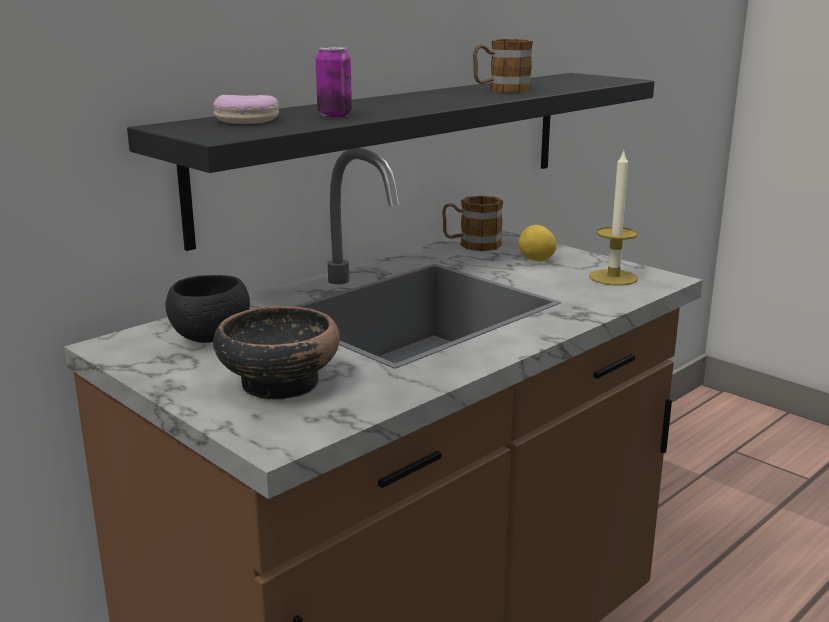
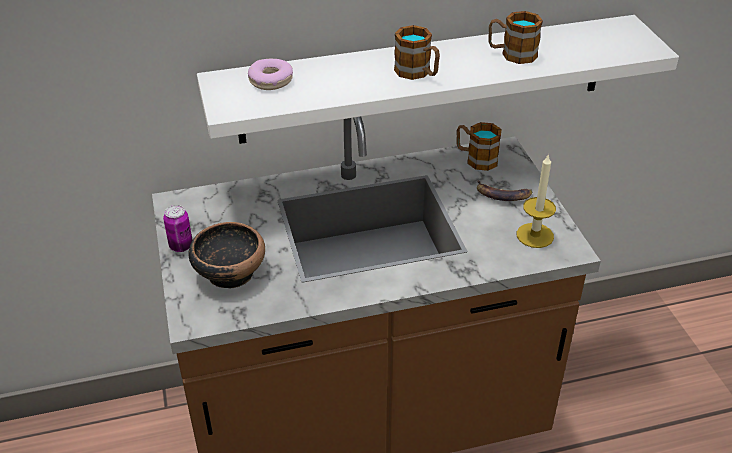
camera: 30 degrees right, 20 degrees up
(210, 337) = (228, 213): black bowl -> none
(334, 115) = (332, 86): can -> can (181, 246)
(396, 148) = (424, 79): black shelf -> white shelf
(423, 103) = (417, 73): none -> mug
(536, 260) = (502, 194): lemon -> banana

